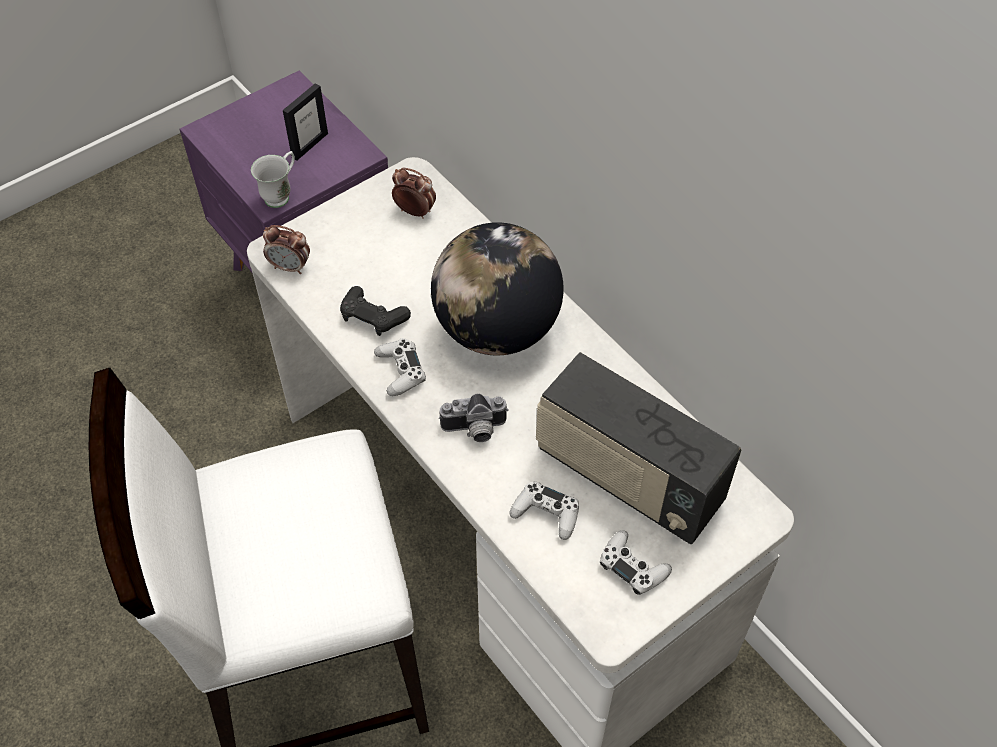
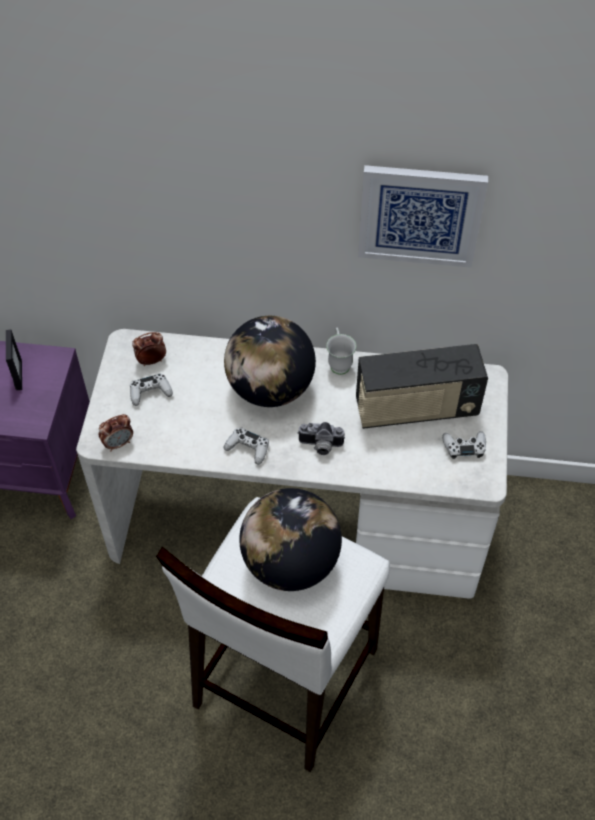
camera: 45 degrees left, 0 degrees up
(281, 195) = (37, 415): white mug -> white mug (339, 362)
(302, 522) = (290, 562): none -> globe
(373, 317) = (199, 433): black game controller -> none
(474, 430) = (320, 446): camera -> camera turned 60 degrees clockwise
(546, 514) = (400, 456): white game controller -> white game controller (150, 392)
(742, 205) = (420, 215): none -> picture

